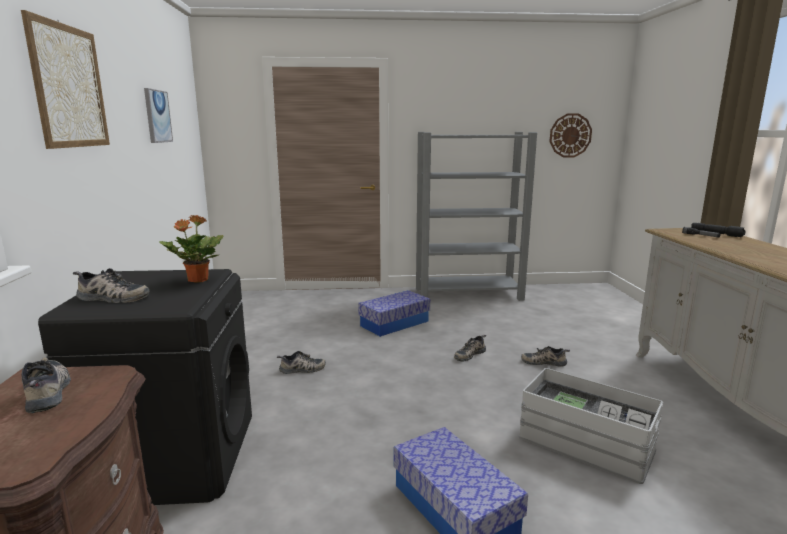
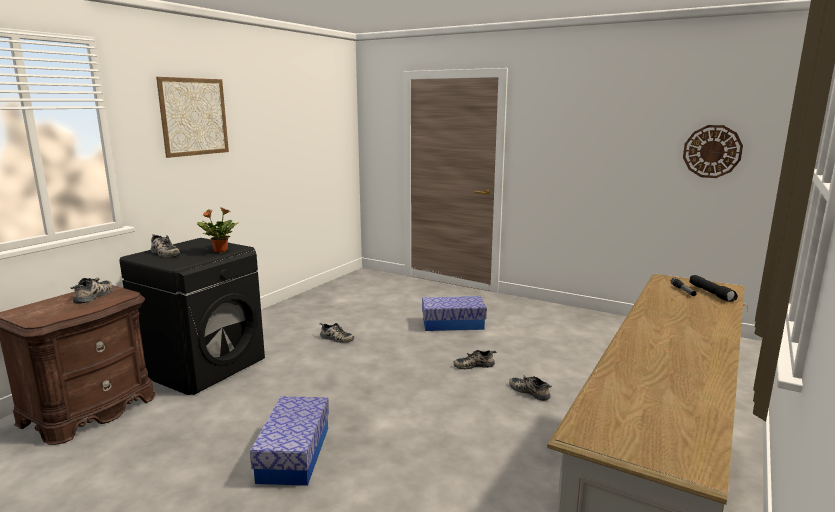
camera: 35 degrees right, 0 degrees up
(157, 116) = (294, 127): picture -> none
(468, 294) = (564, 315): grey bookcase -> none
(586, 442) = (452, 459): grey storage box -> none

